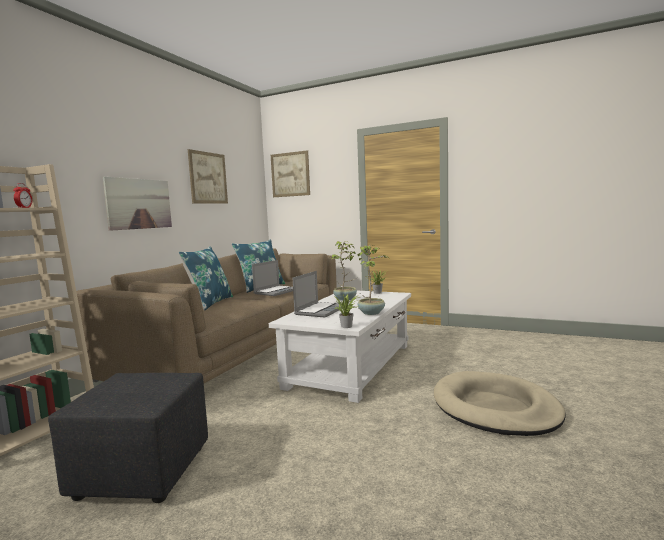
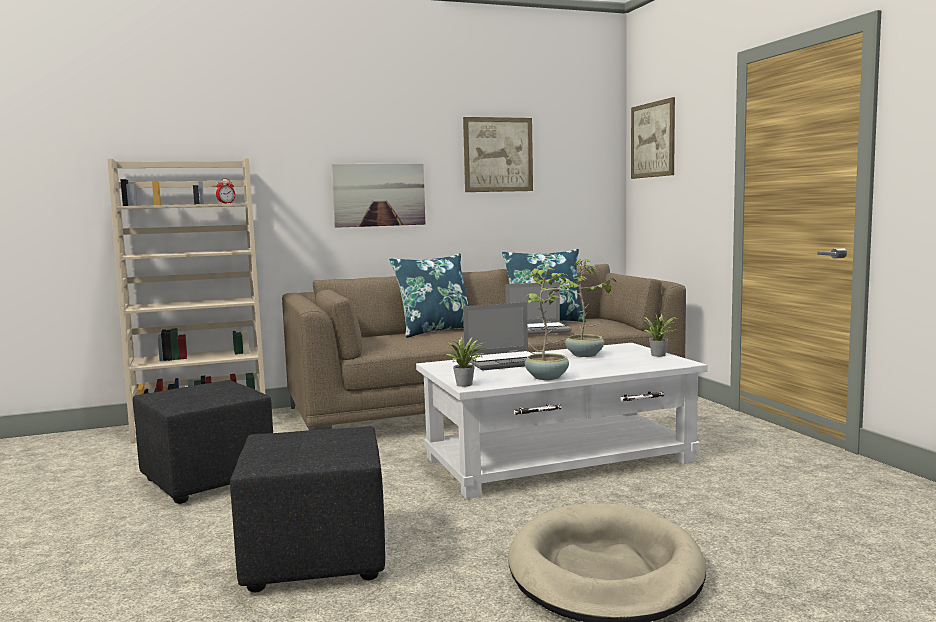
camera: 45 degrees right, 0 degrees up
(366, 479) = (314, 559): none -> black ottoman

